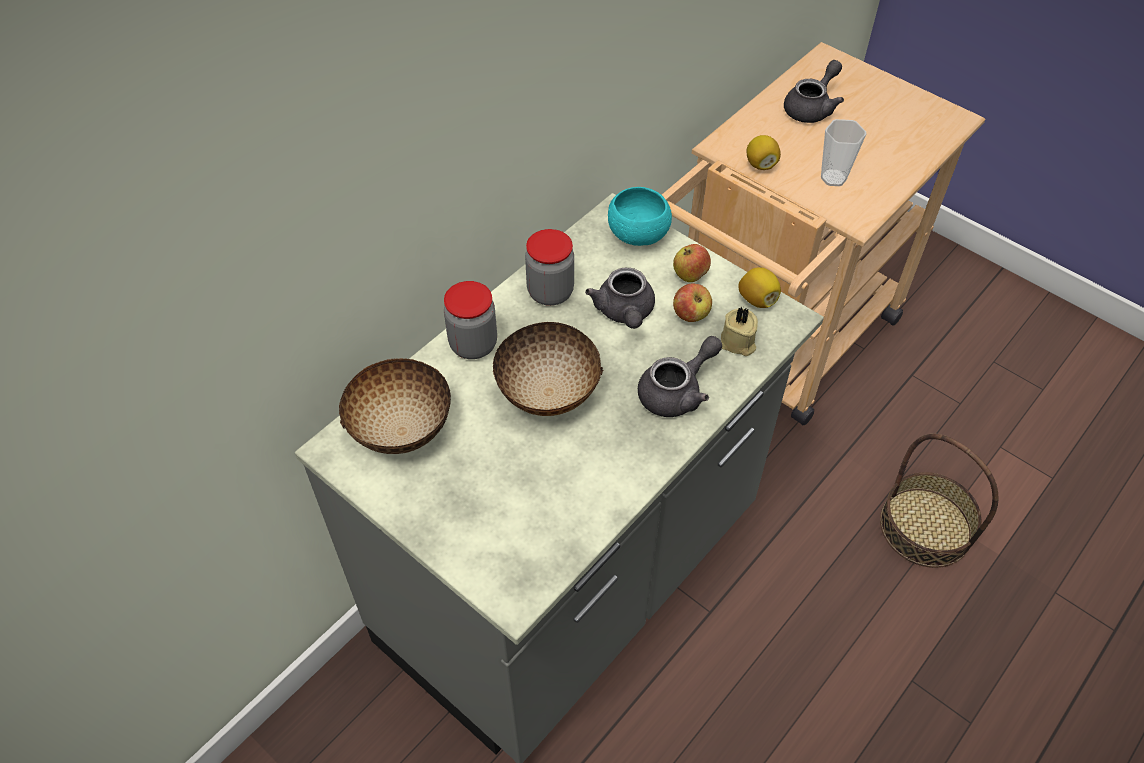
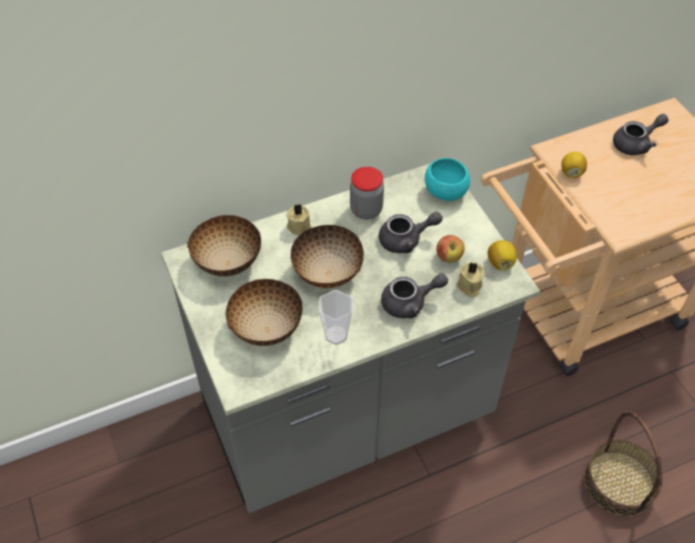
camera: 25 degrees right, 0 degrees up
(473, 344) = (299, 226): jar -> beige candle
(507, 498) = (267, 327): none -> bowl
(624, 313) = (406, 240): grey teapot -> grey teapot turned 120 degrees counterclockwise
(690, 275) = (464, 230): apple -> none
(833, 178) = (620, 199): cup -> cup (336, 335)

